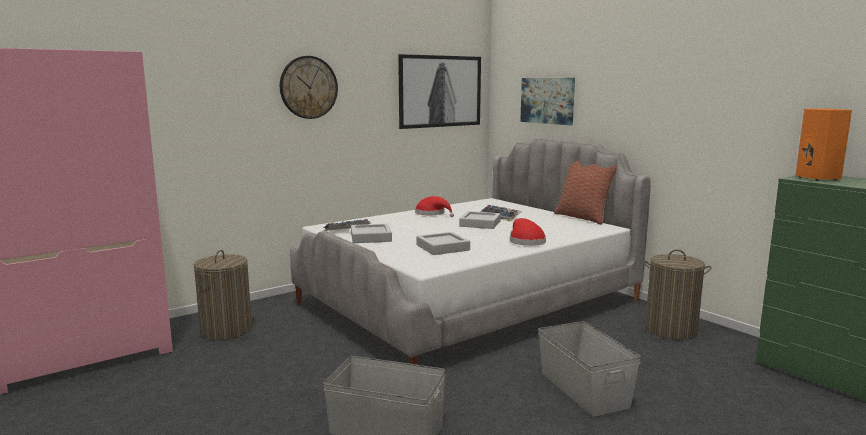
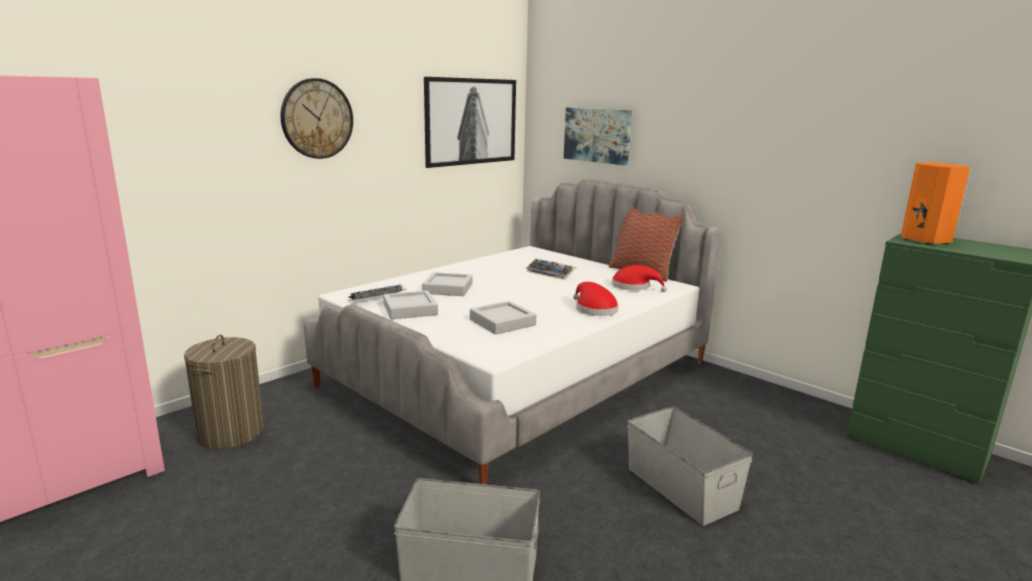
camera: 10 degrees left, 5 degrees up
(432, 214) = (471, 270): red hat -> red hat (634, 286)
(480, 224) = (532, 284): grey tray -> grey tray (448, 288)
(671, 330) = (747, 399): laundry basket -> none

